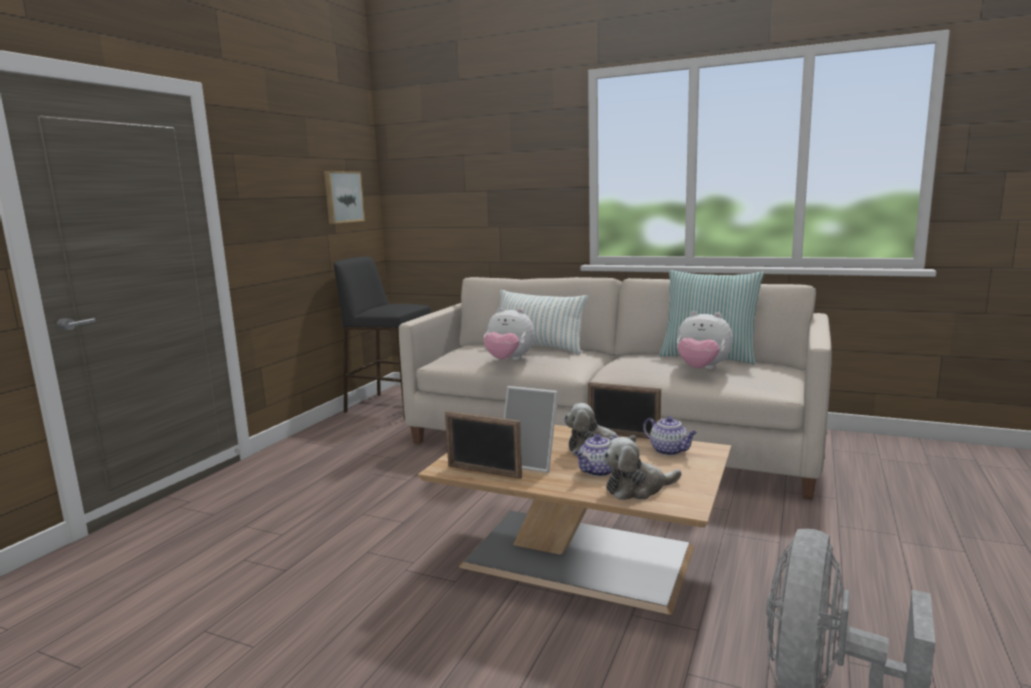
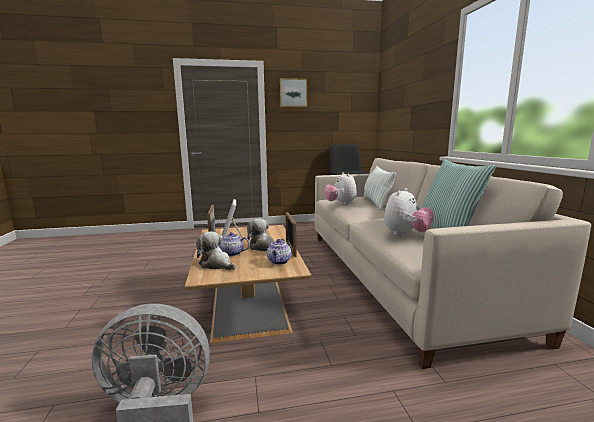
camera: 55 degrees right, 0 degrees up
(343, 197) = (345, 112): picture -> picture (293, 93)
(701, 369) = (406, 234): plush toy -> plush toy turned 135 degrees counterclockwise

